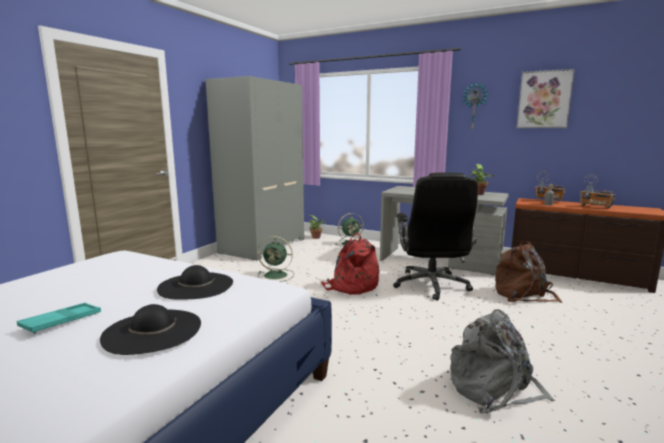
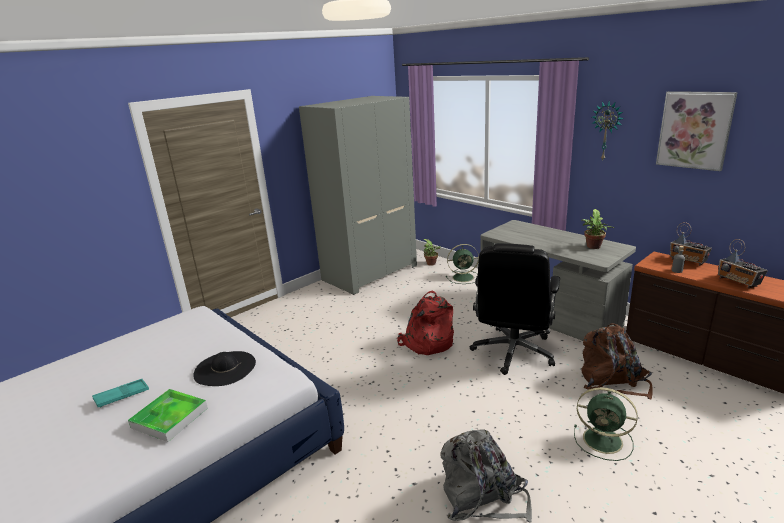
camera: 20 degrees right, 10 degrees up
(152, 331) = (169, 418): black hat -> tray
(276, 275) = (362, 318): green fan -> green fan (604, 440)

